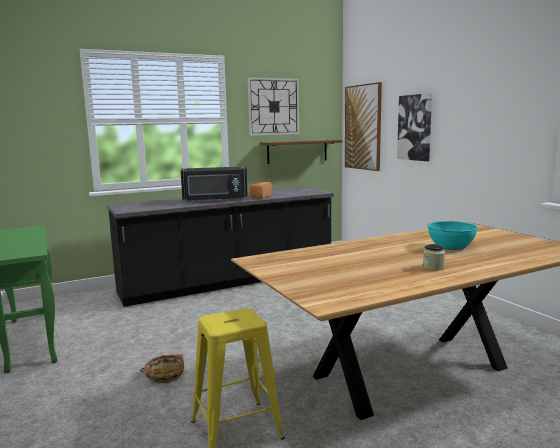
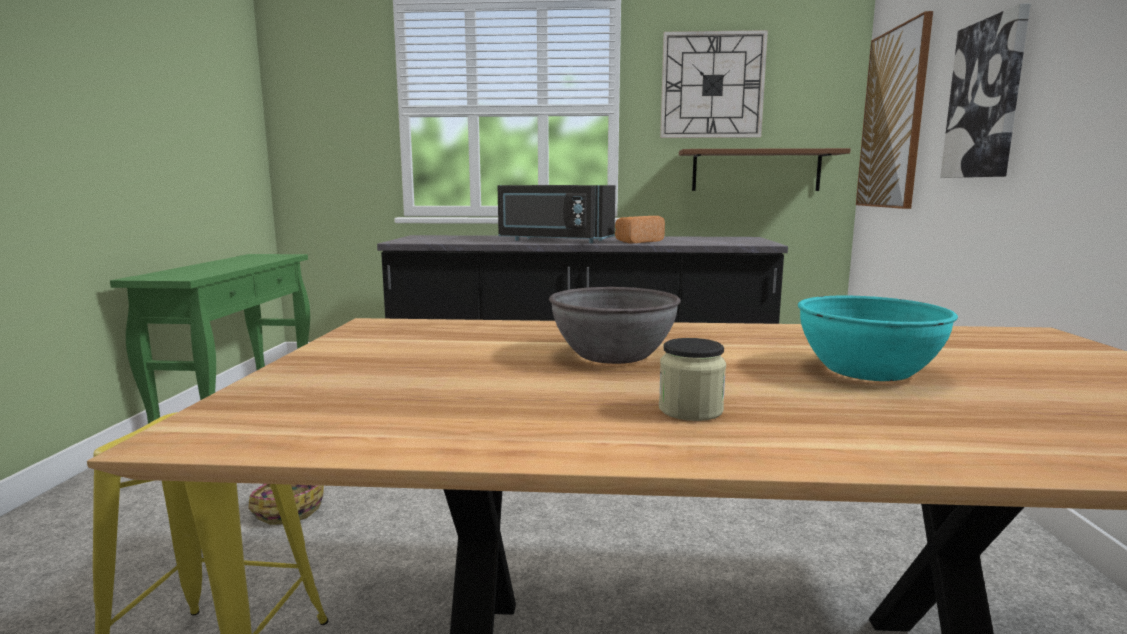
camera: 30 degrees right, 0 degrees up
(372, 255) = (612, 354): none -> grey bowl

